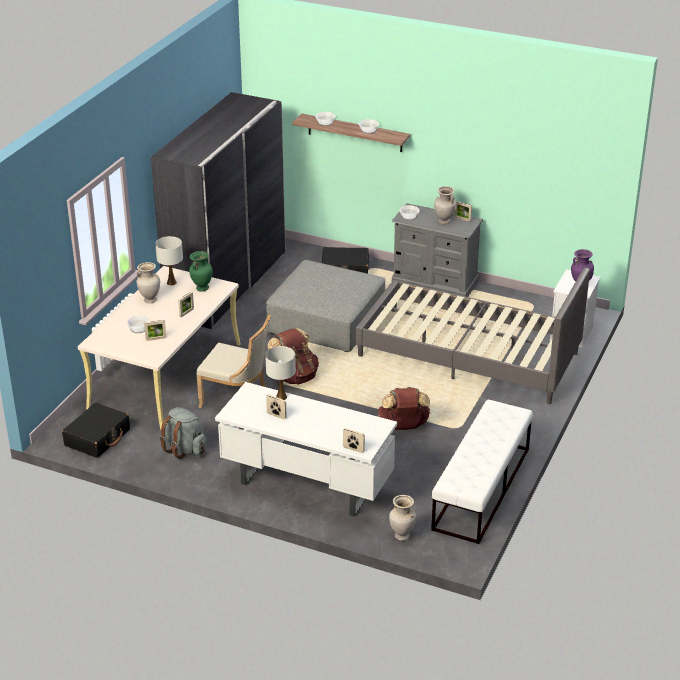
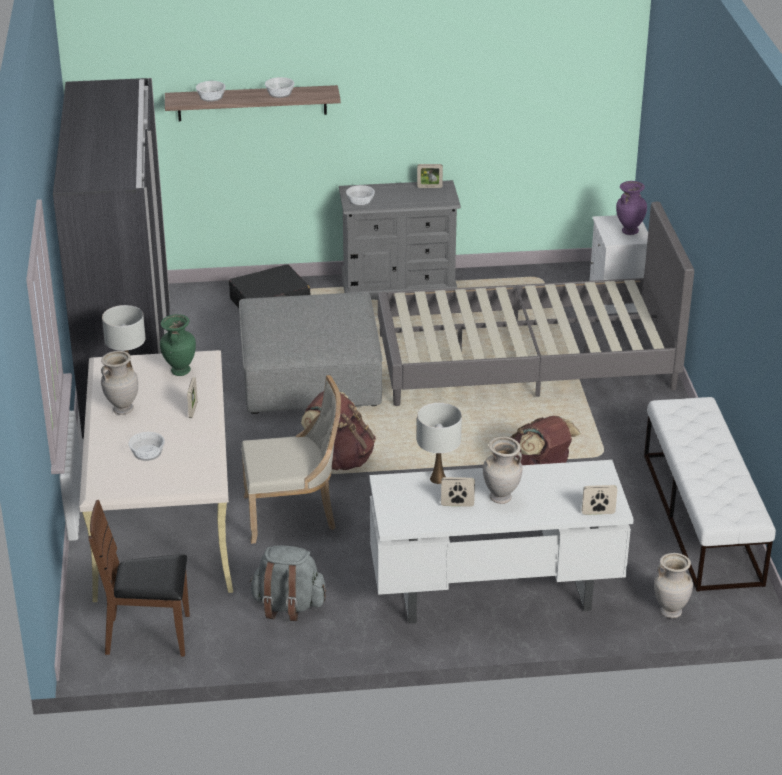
camera: 30 degrees left, 0 degrees up
(97, 437) = (149, 636): black suitcase -> brown chair
(156, 339) = (187, 458): picture frame -> none
(444, 221) = (410, 196): beige vase -> beige vase (501, 498)

